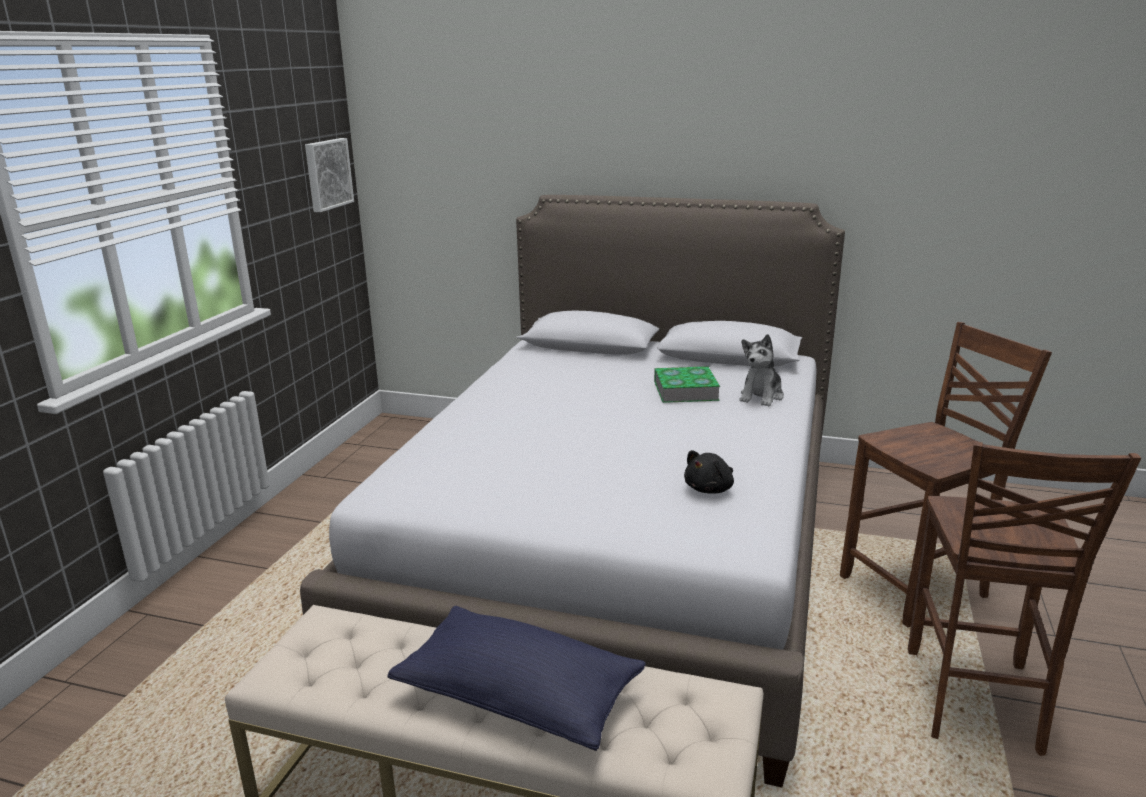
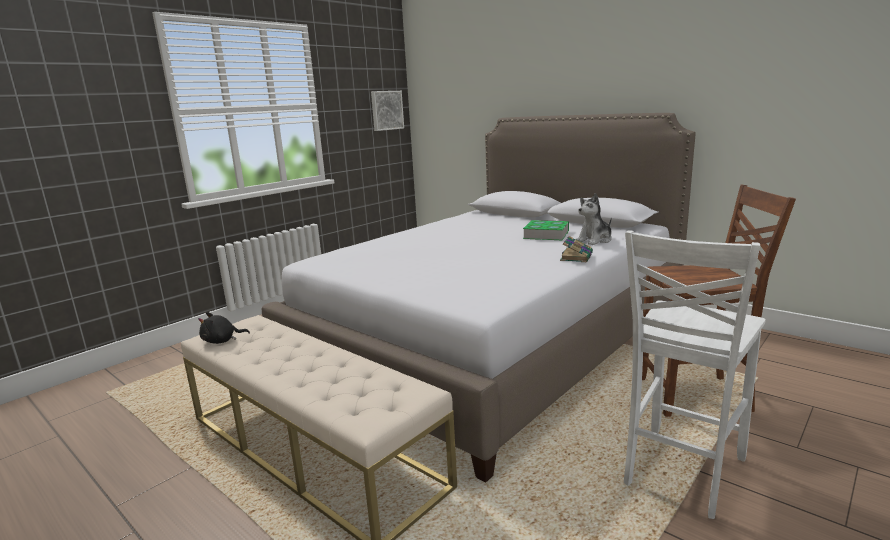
camera: 25 degrees right, 5 degrees down
(518, 697) = (305, 368): blue pillow -> none
(710, 489) = (494, 277): black plush toy -> black plush toy (222, 341)
(772, 433) = (576, 257): none -> book
(973, 702) = (680, 472): brown chair -> white chair

